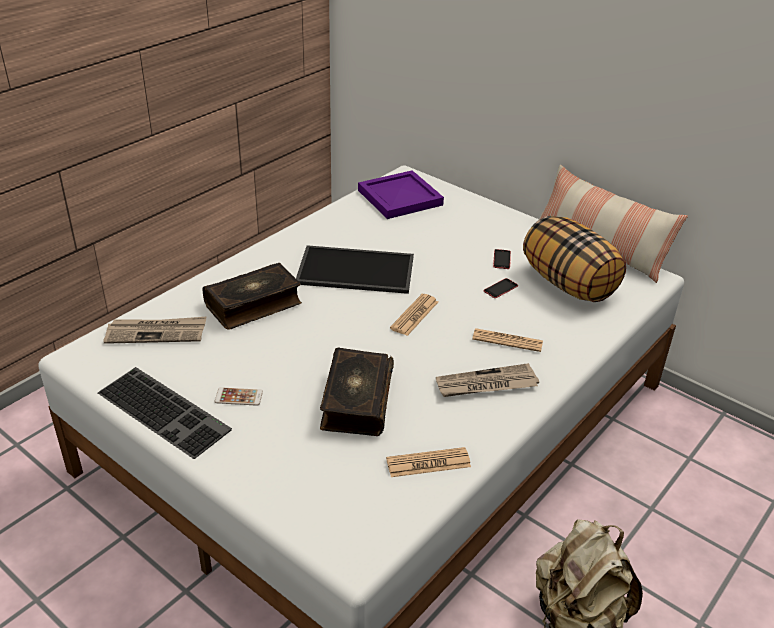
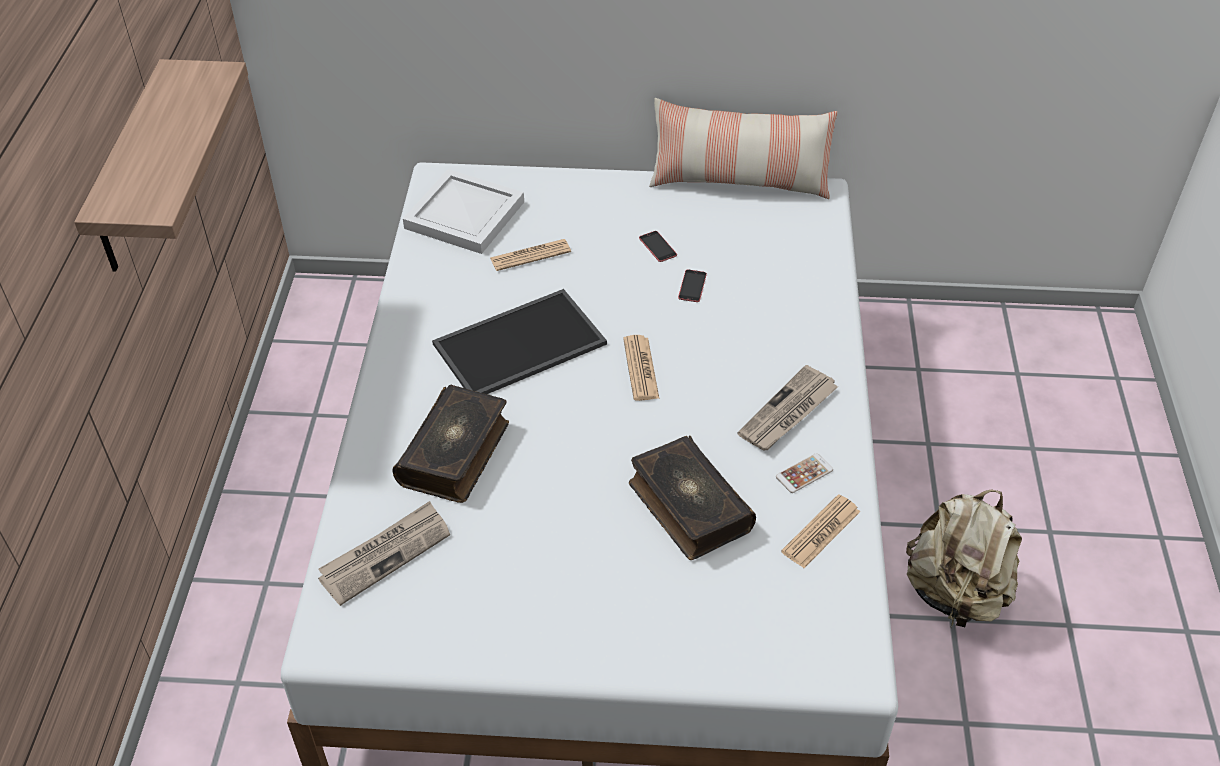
camera: 35 degrees left, 10 degrees up
(166, 56) = (131, 171): none -> shelf
(166, 410) = (509, 640): keyboard -> none
(238, 397) = (567, 575): phone -> phone (804, 473)
(400, 197) = (464, 214): purple tray -> white tray
(507, 340) = (759, 348): newspaper -> newspaper (530, 255)
(569, 284) = (751, 244): pillow -> none

